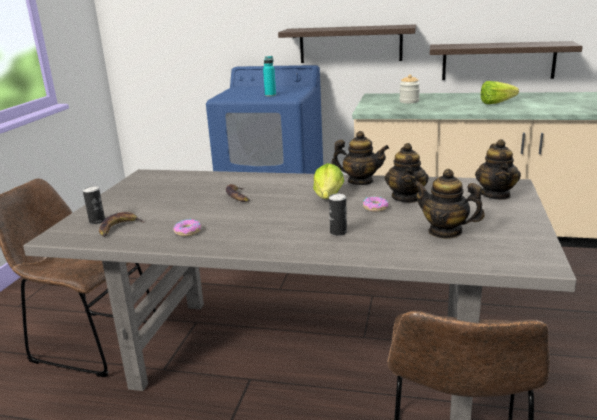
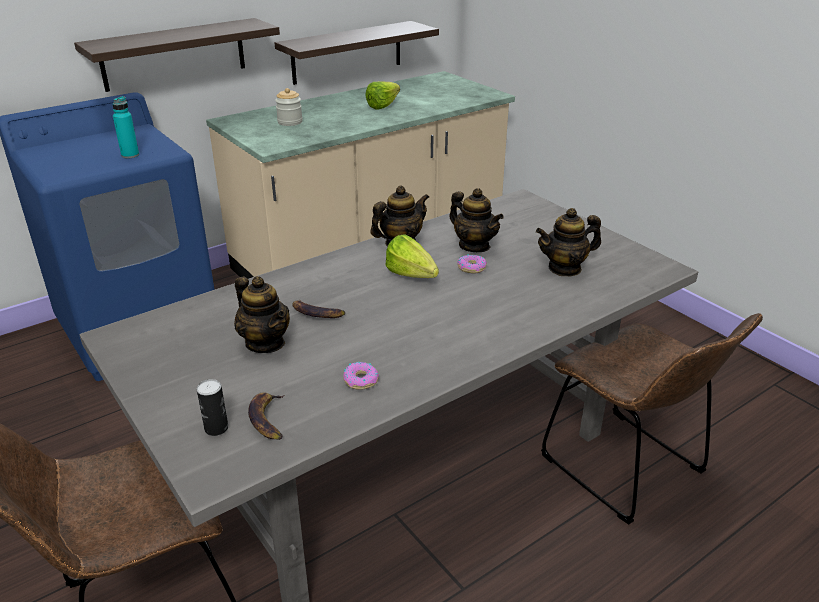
camera: 50 degrees left, 10 degrees up
(338, 232) = (494, 308): can -> none
(496, 195) = (530, 215): teapot -> teapot (265, 343)

